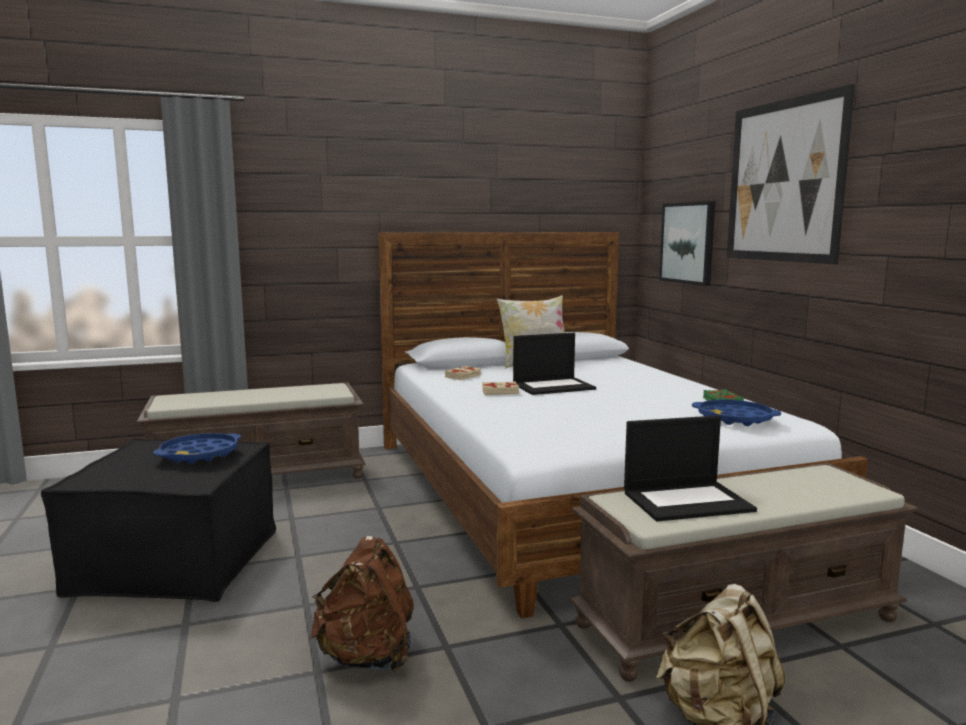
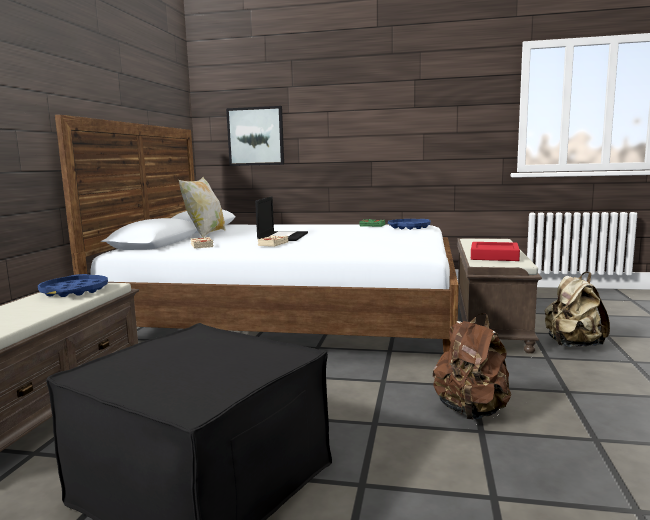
camera: 60 degrees left, 0 degrees up
(199, 454) = (203, 344): blue tray -> blue tray (74, 291)
(688, 501) = (494, 256): laptop -> red tray
(783, 181) = (345, 93): picture -> none

